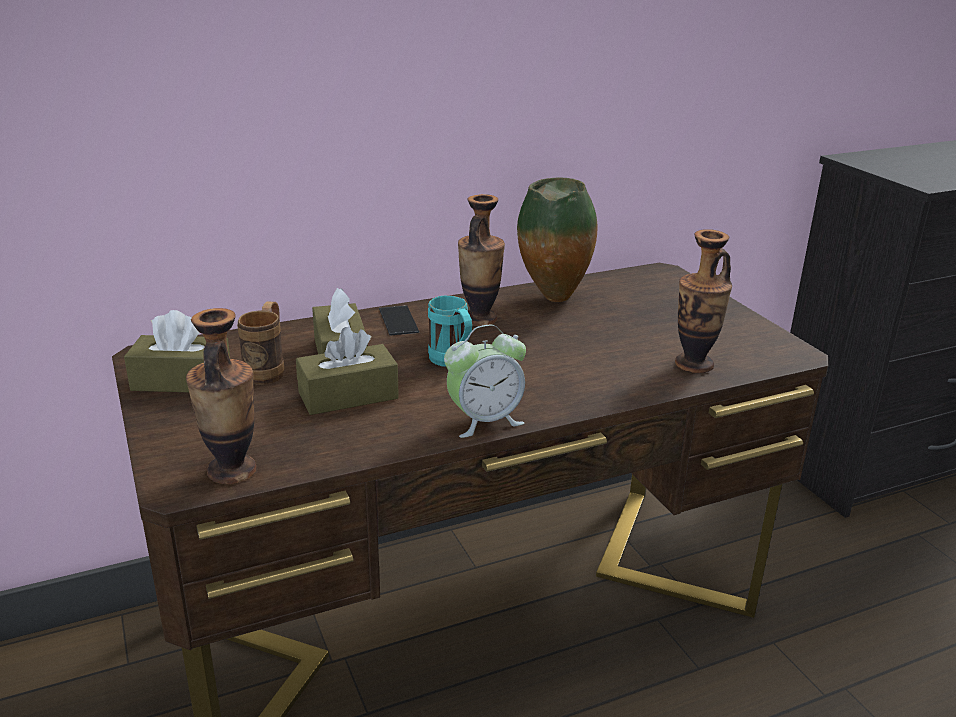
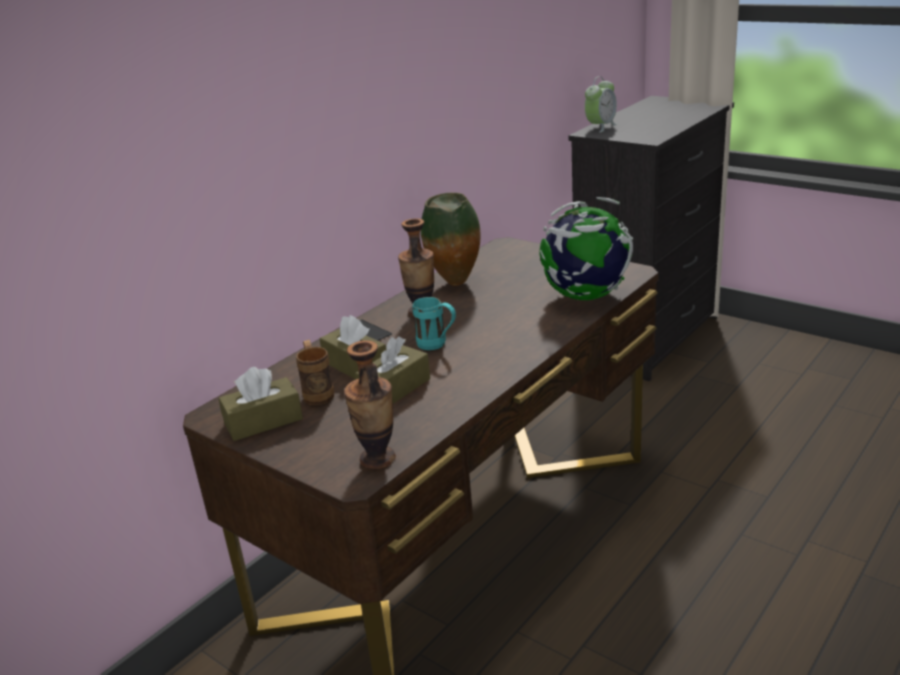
camera: 25 degrees left, 0 degrees up
(484, 421) = (500, 372): alarm clock -> alarm clock (600, 127)
(693, 364) = (585, 296): vase -> globe

